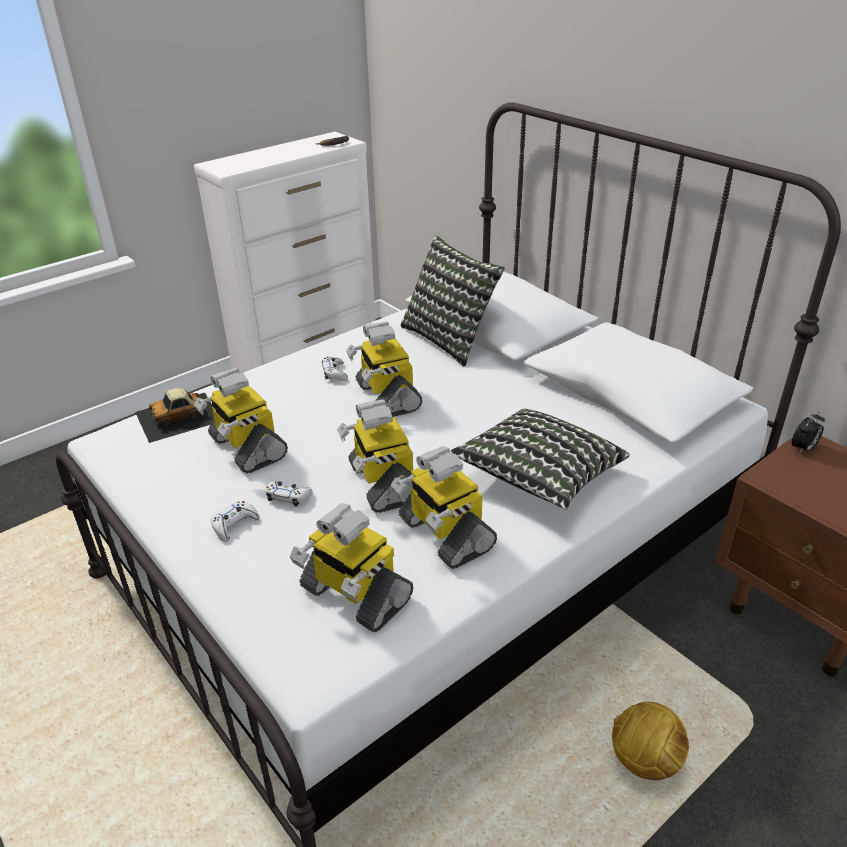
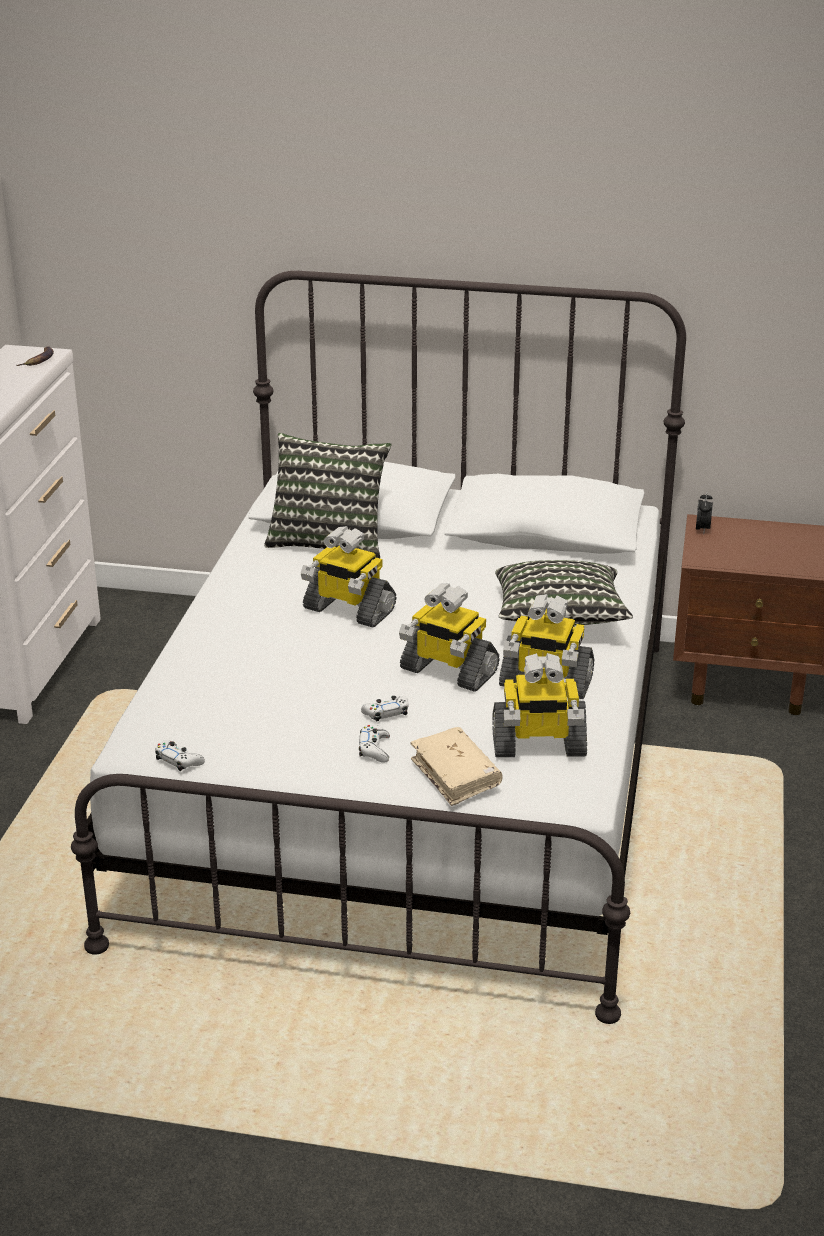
camera: 40 degrees left, 5 degrees down
(178, 416) = (174, 702): toy car -> none
(246, 448) = (287, 697): toy robot -> none
(249, 586) = (455, 775): none -> beige book
(334, 373) = (266, 610): white game controller -> white game controller (178, 761)
(644, 761) = (735, 827): football -> none

